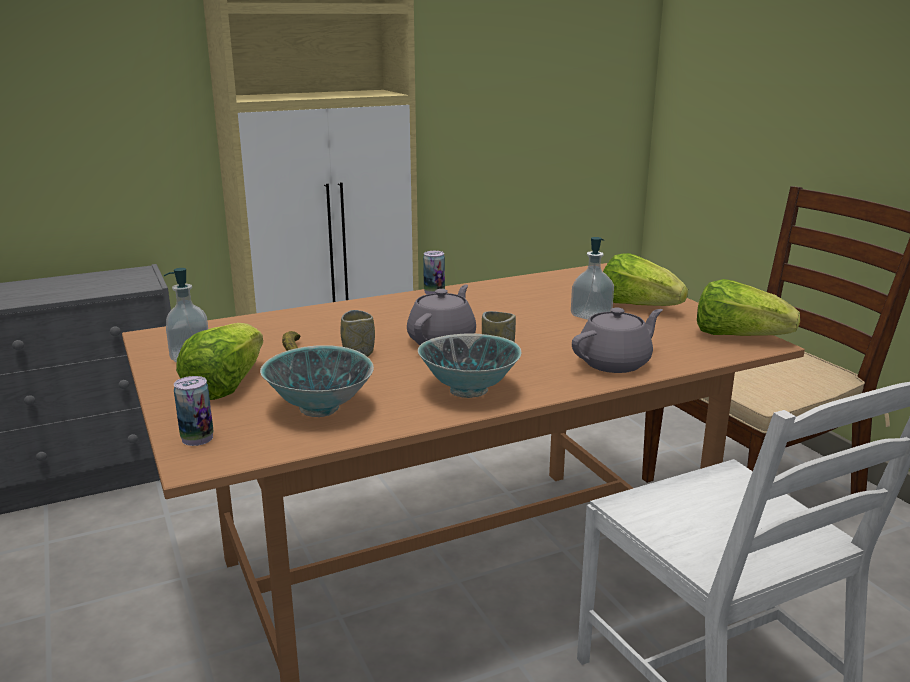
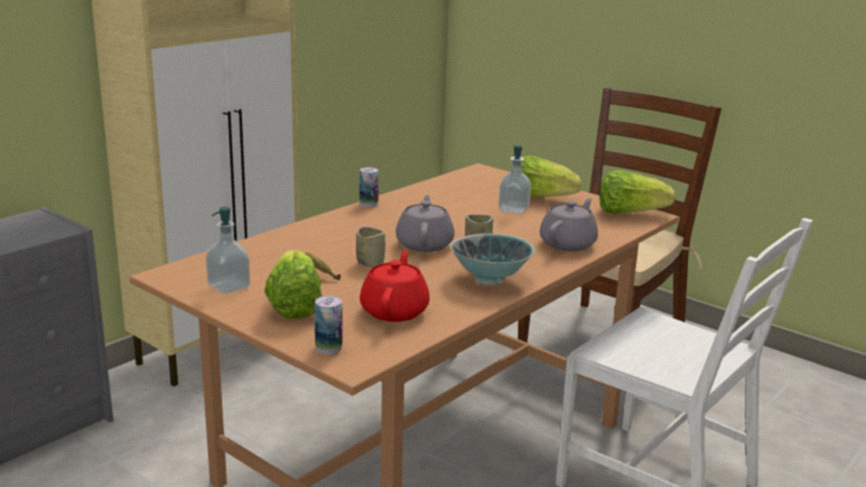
camera: 25 degrees left, 0 degrees up
(319, 409) = (395, 311): bowl -> red teapot

